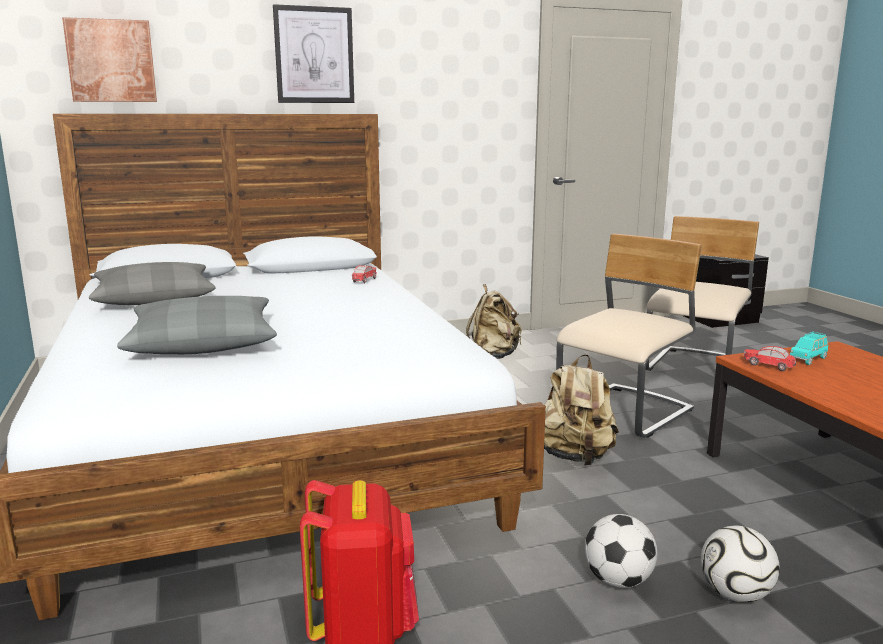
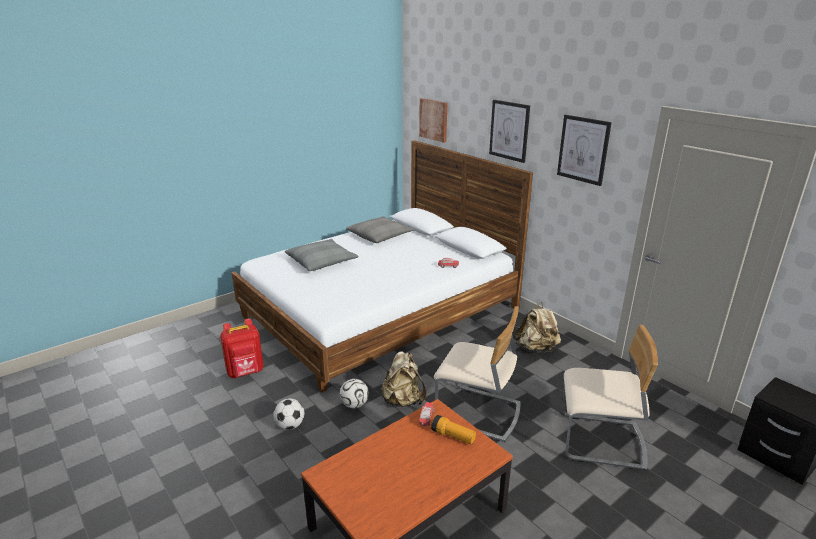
camera: 70 degrees right, 10 degrees up
(450, 63) = (583, 149): none -> picture
(734, 594) = (288, 460): football -> football (354, 404)
(808, 359) = (453, 436): turquoise toy car -> flashlight

